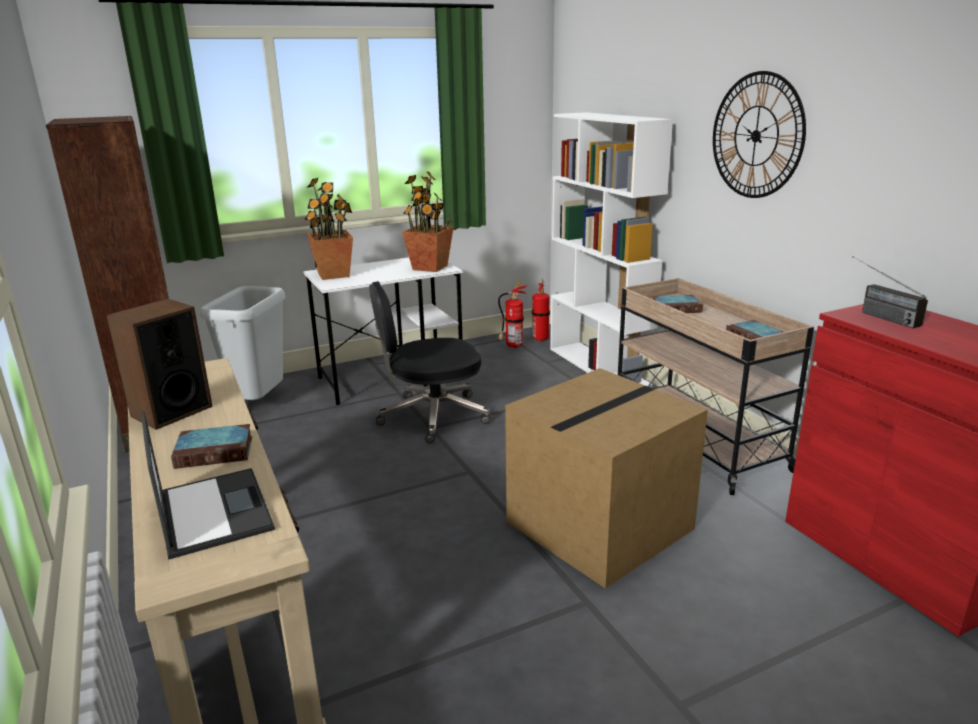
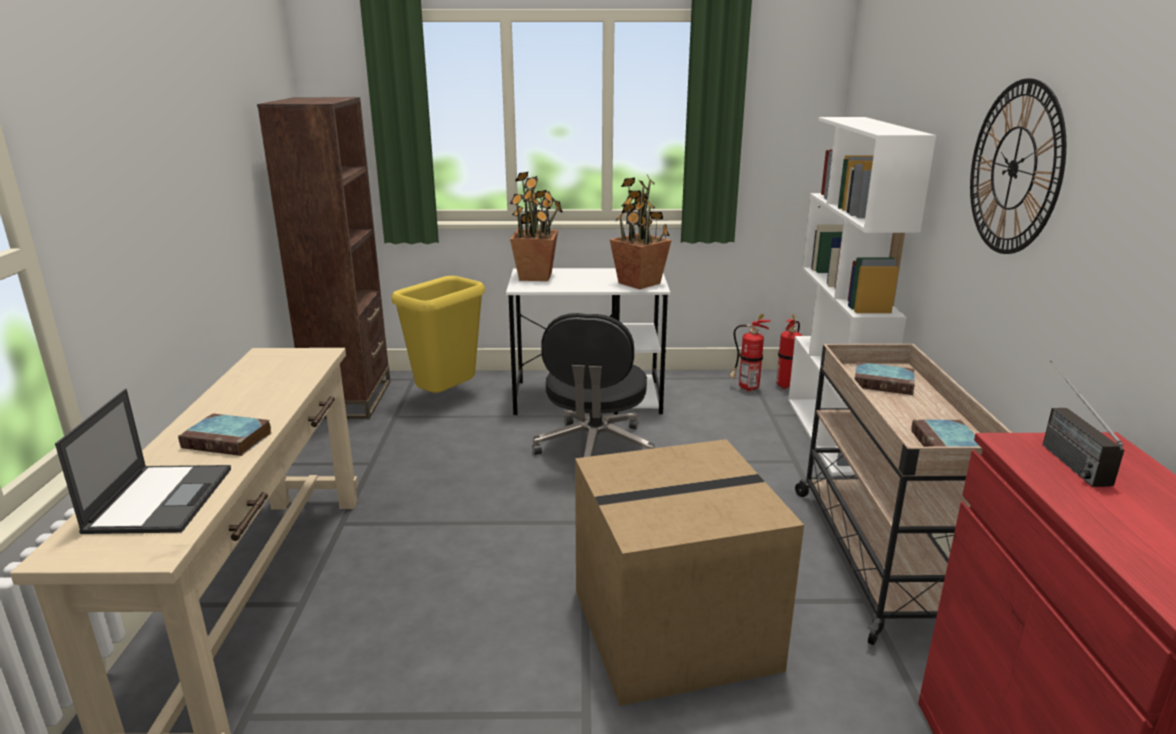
camera: 25 degrees right, 0 degrees up
(171, 411) = (242, 391): speaker -> none
(259, 403) = (446, 397): grey trash can -> yellow trash can
(431, 416) = (594, 449): black office chair -> black office chair turned 90 degrees counterclockwise

